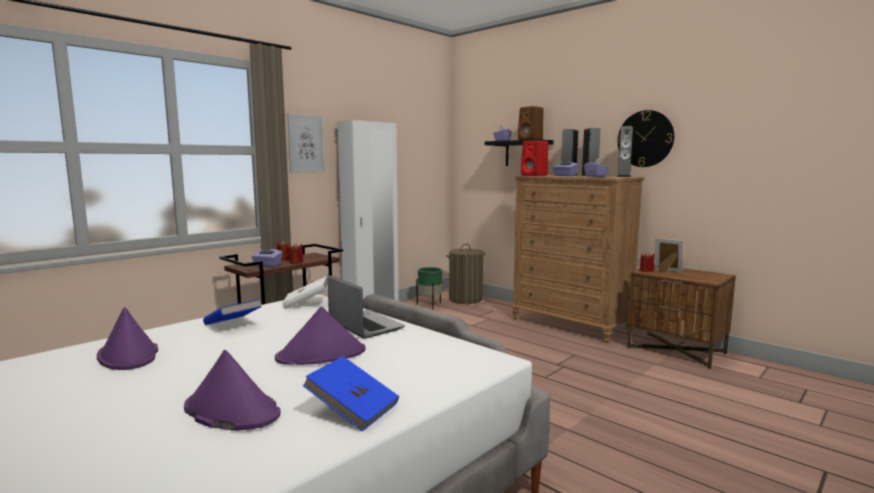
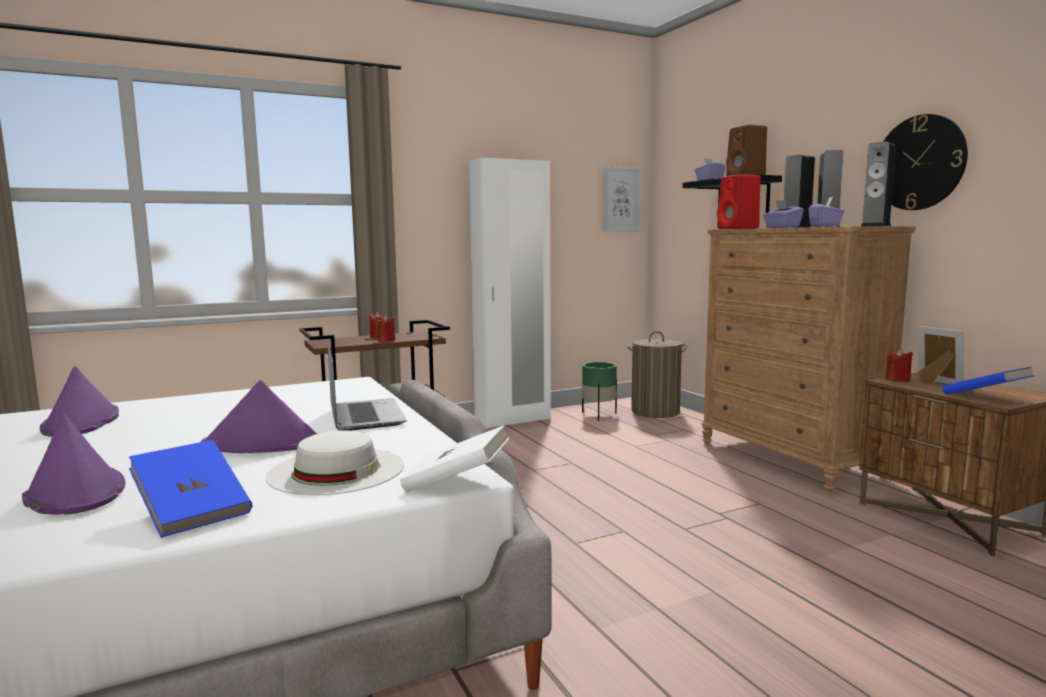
camera: 20 degrees right, 0 degrees up
(233, 325) = (225, 403): blue book -> blue book (985, 397)
(267, 265) = (349, 342): purple tissue box -> none
(306, 143) = (426, 191): picture -> picture (621, 199)
(307, 303) = (340, 387): white book -> white book (457, 483)
(407, 367) = (337, 470): none -> white hat

